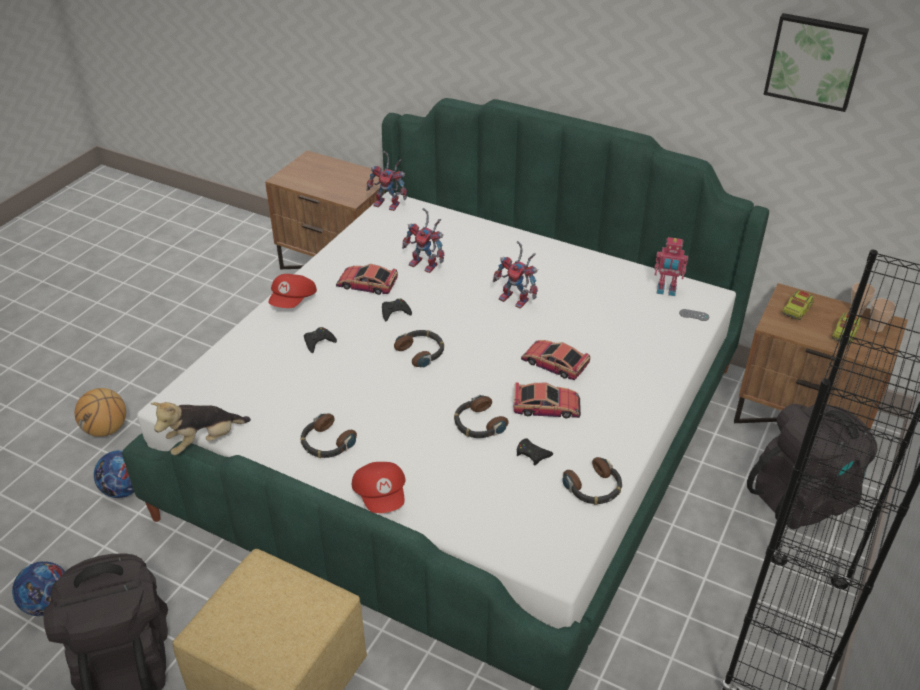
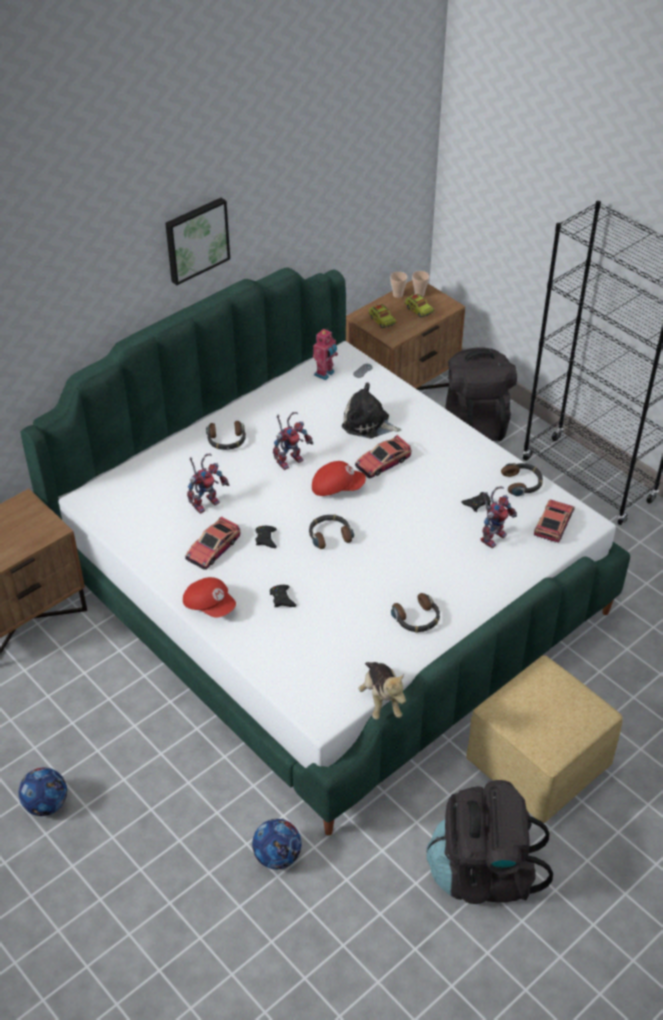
camera: 70 degrees left, 5 degrees up
(48, 604) = (400, 930): football -> football (46, 804)
(106, 429) = (179, 865): basketball -> none
(381, 496) = (488, 597): red cap -> red cap (337, 487)
(389, 204) = (87, 503): toy robot -> toy robot (493, 535)
(478, 424) = (433, 524): headphones -> headphones (226, 440)
(546, 406) = (430, 481): toy car -> toy car (553, 523)
(609, 339) = (368, 424): none -> plush toy
(815, 61) = (330, 150): picture -> picture (196, 239)

